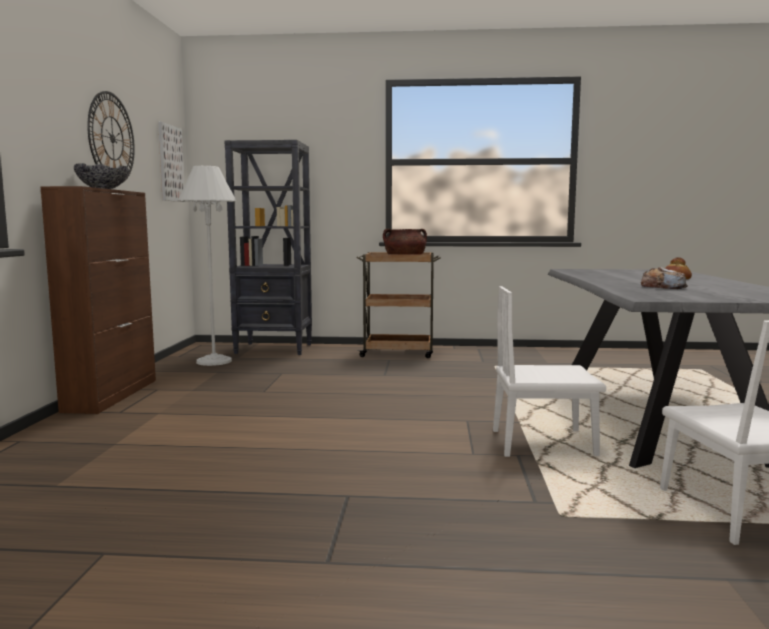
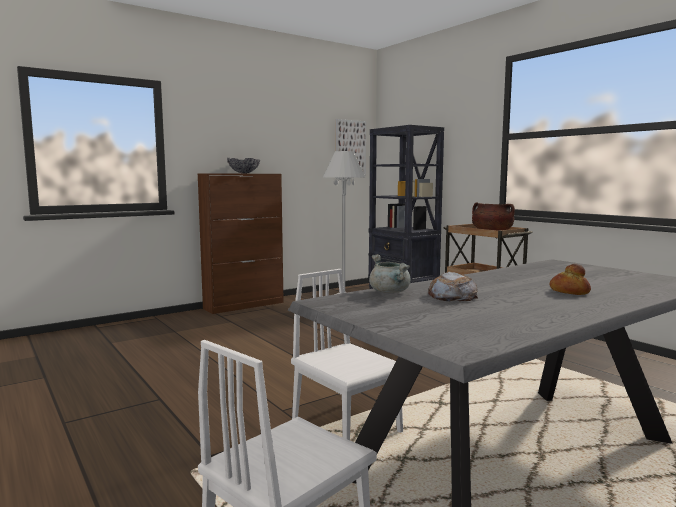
camera: 50 degrees right, 0 degrees up
(112, 138) = (276, 137): wall clock -> none
(631, 290) = (390, 292): none -> grey cooking pot

